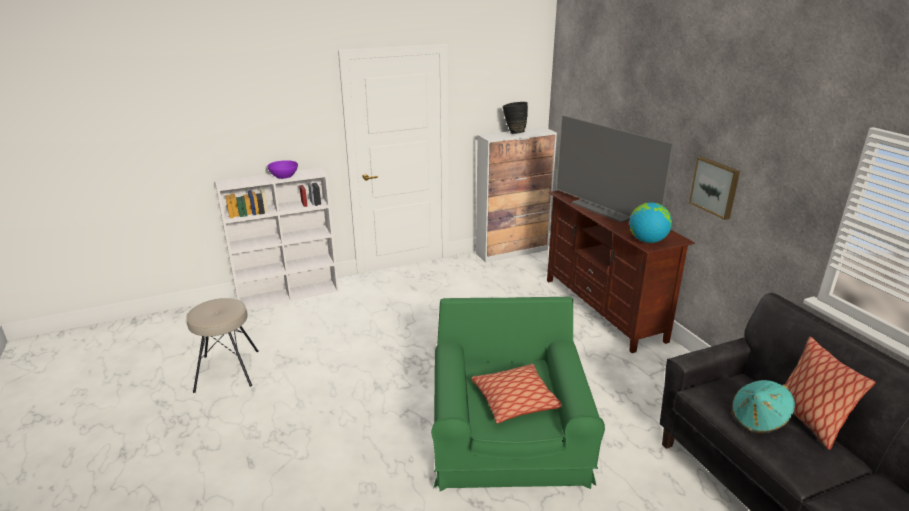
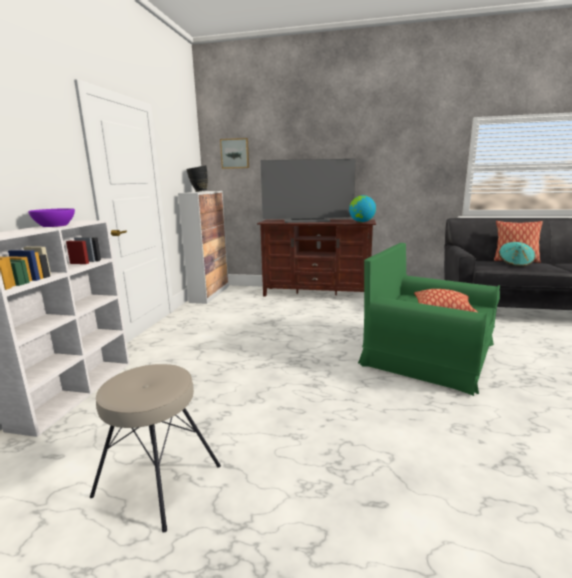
camera: 55 degrees left, 10 degrees down
(715, 187) = (381, 181): picture -> picture (235, 153)

